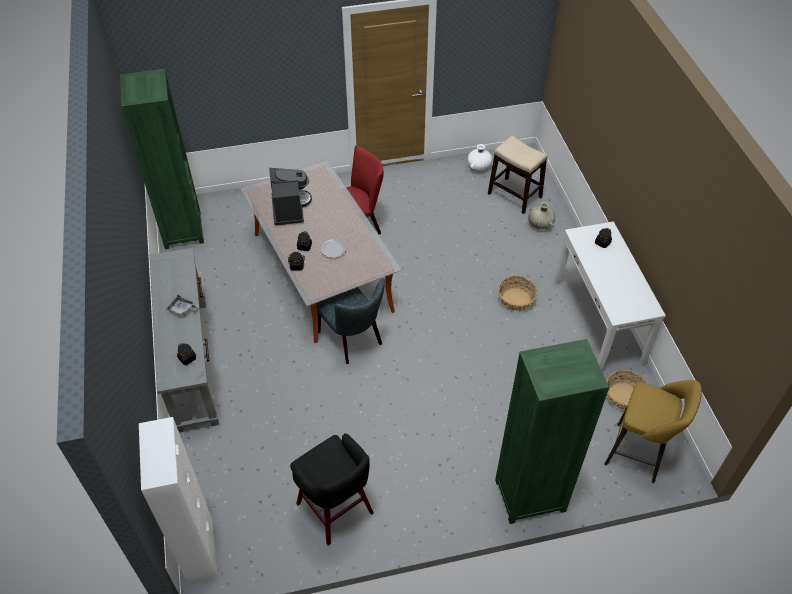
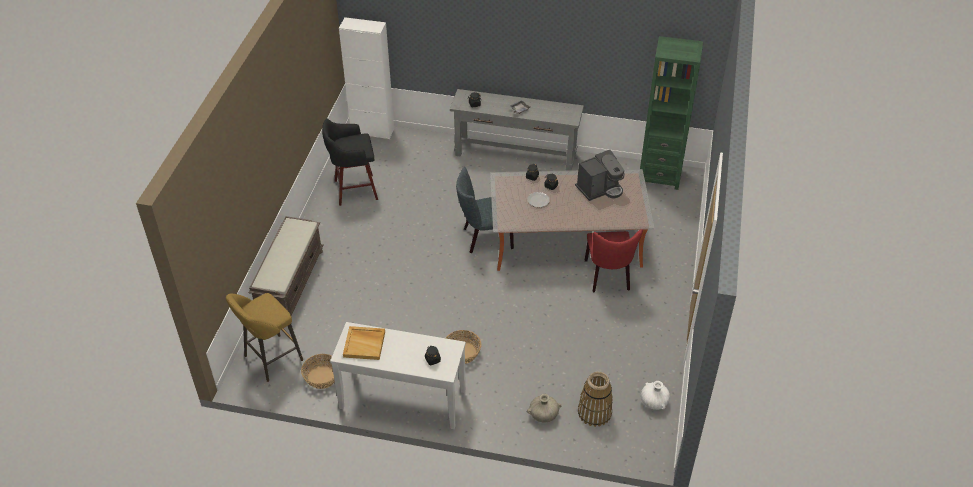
camera: 115 degrees right, 5 degrees down
(289, 209) = (600, 189): coffee machine -> coffee machine turned 45 degrees counterclockwise
(515, 195) = (594, 412): stool -> basket
(530, 496) = (290, 283): green bookcase -> brown bench
(626, 298) = (364, 344): none -> beige tray

